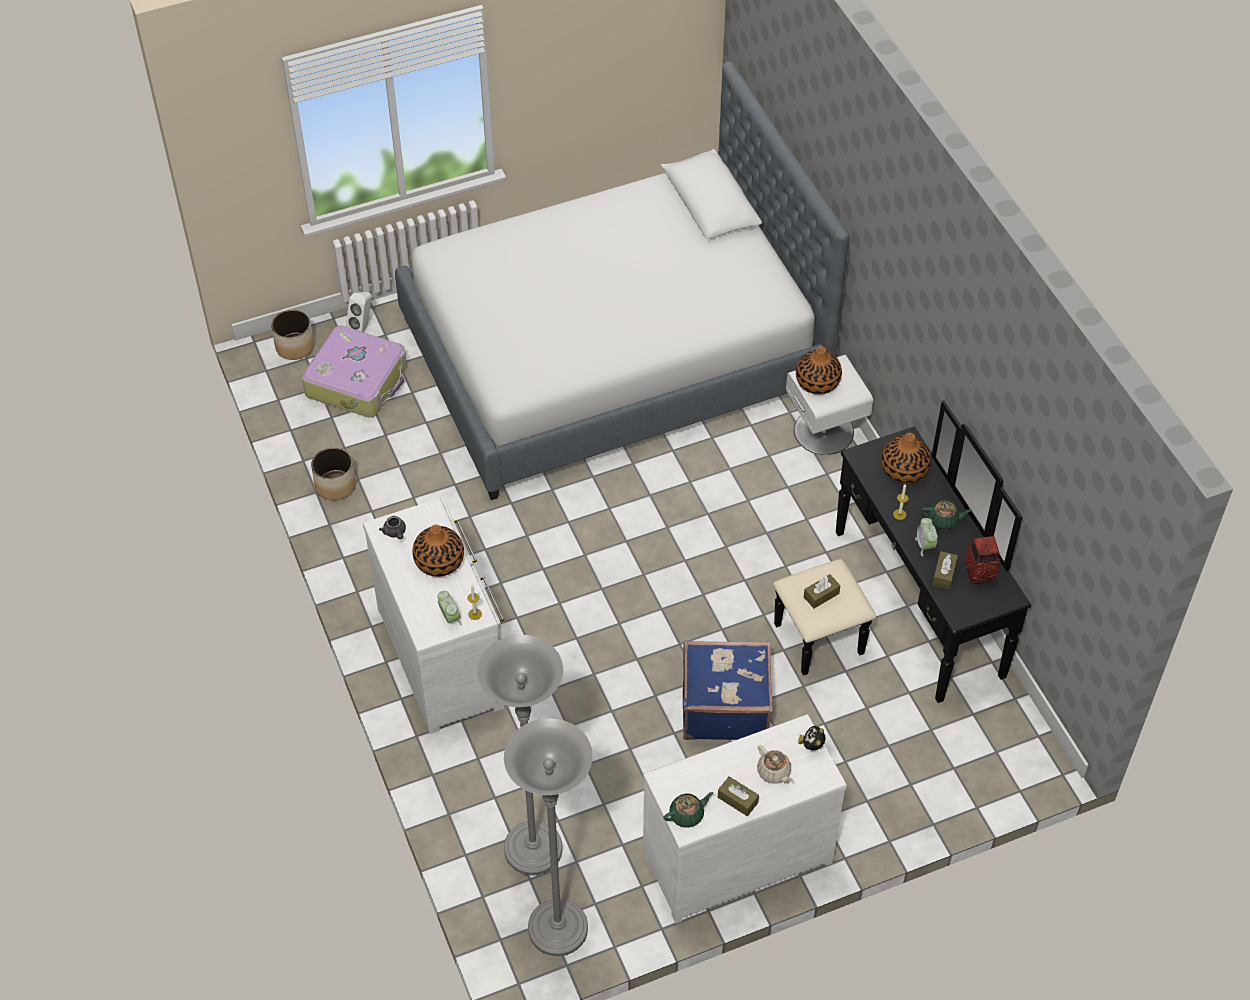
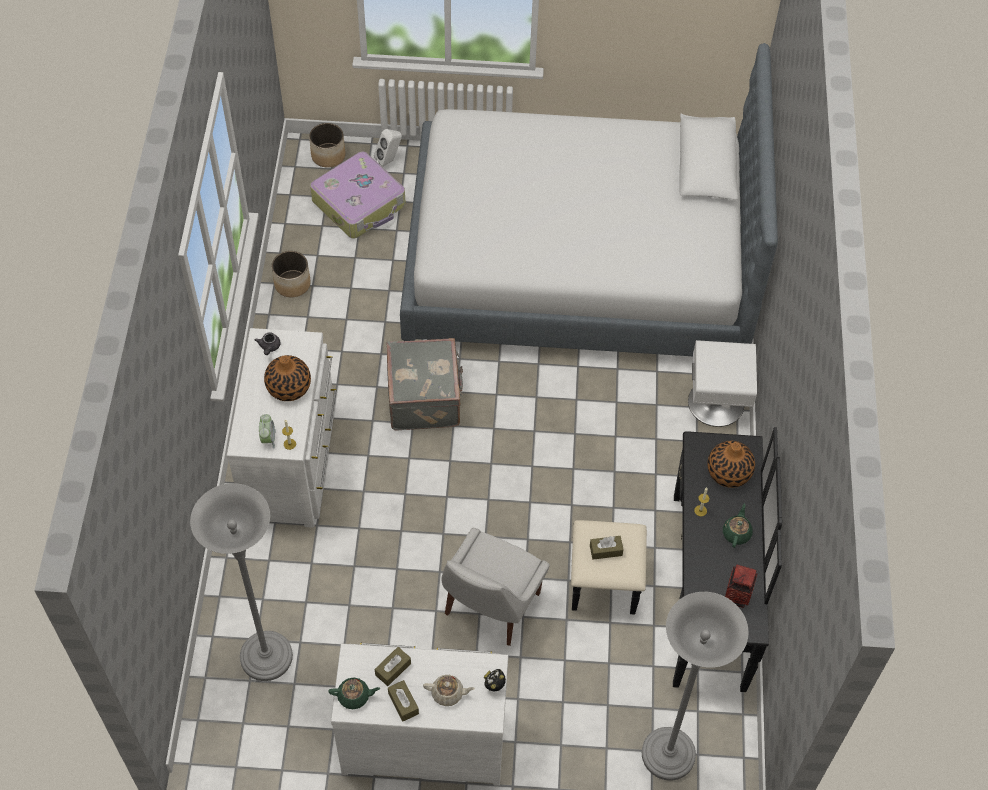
camera: 25 degrees right, 5 degrees up
(541, 540) = (425, 398): none -> grey suitcase
(558, 929) = (247, 733): grey floor lamp -> grey floor lamp (668, 755)
(724, 706) = (490, 607): blue suitcase -> white chair
(774, 772) = (448, 693): beige teapot -> beige teapot turned 75 degrees counterclockwise
(817, 382) = (716, 359): vase -> none
(925, 545) = (705, 548): alarm clock -> none
(944, 520) = (736, 533): green teapot -> green teapot turned 105 degrees counterclockwise
(944, 574) = (707, 582): brown tissue box -> brown tissue box (393, 669)

